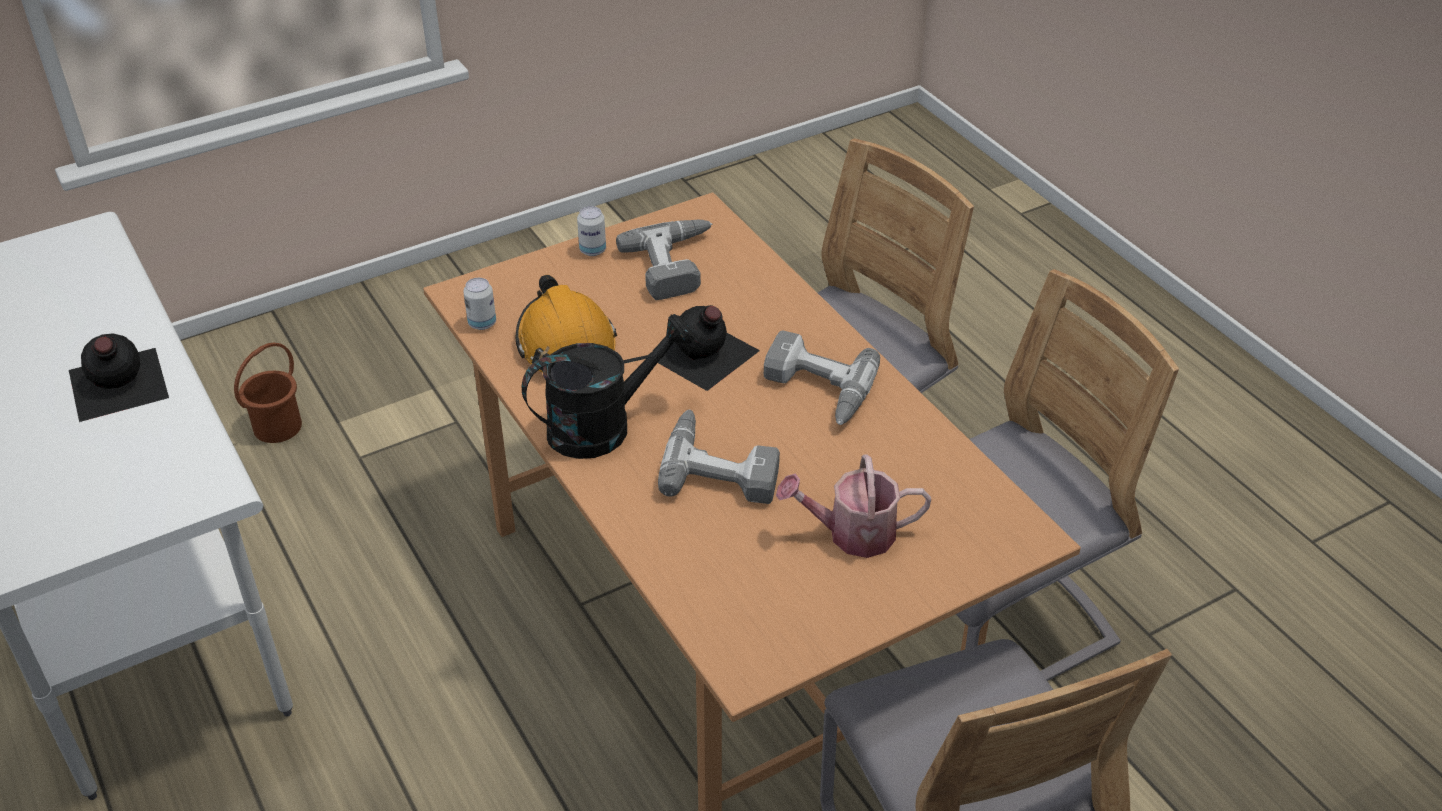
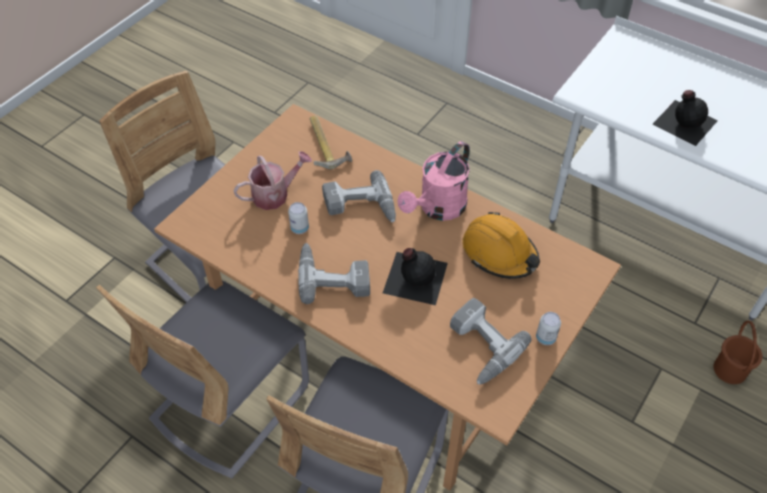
camera: 155 degrees right, 10 degrees up
(482, 323) = (560, 250): can -> can (299, 228)
(603, 425) = (438, 209): black watering can -> pink watering can
(715, 595) = (326, 144): none -> hammer

